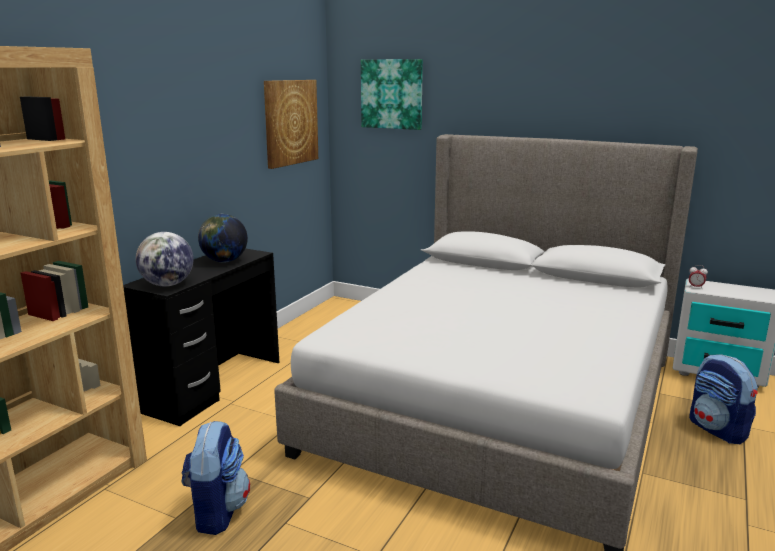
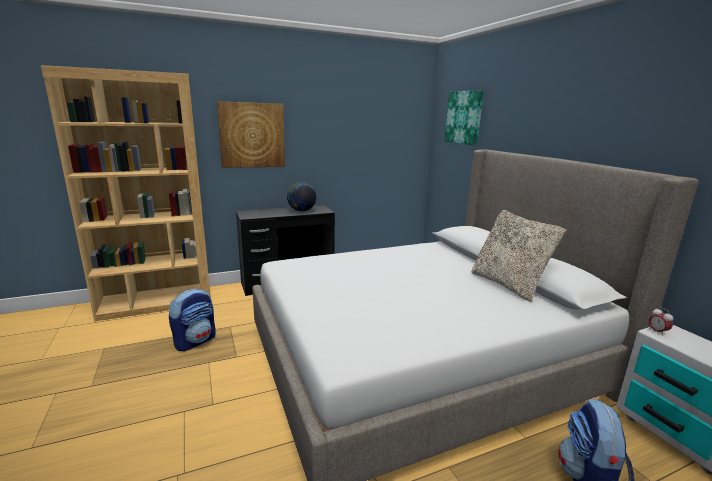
camera: 40 degrees right, 0 degrees up
(167, 285) = (252, 215): globe -> none
(290, 122) = (390, 133): picture -> picture (252, 135)
(565, 282) = (509, 283): none -> beige pillow

